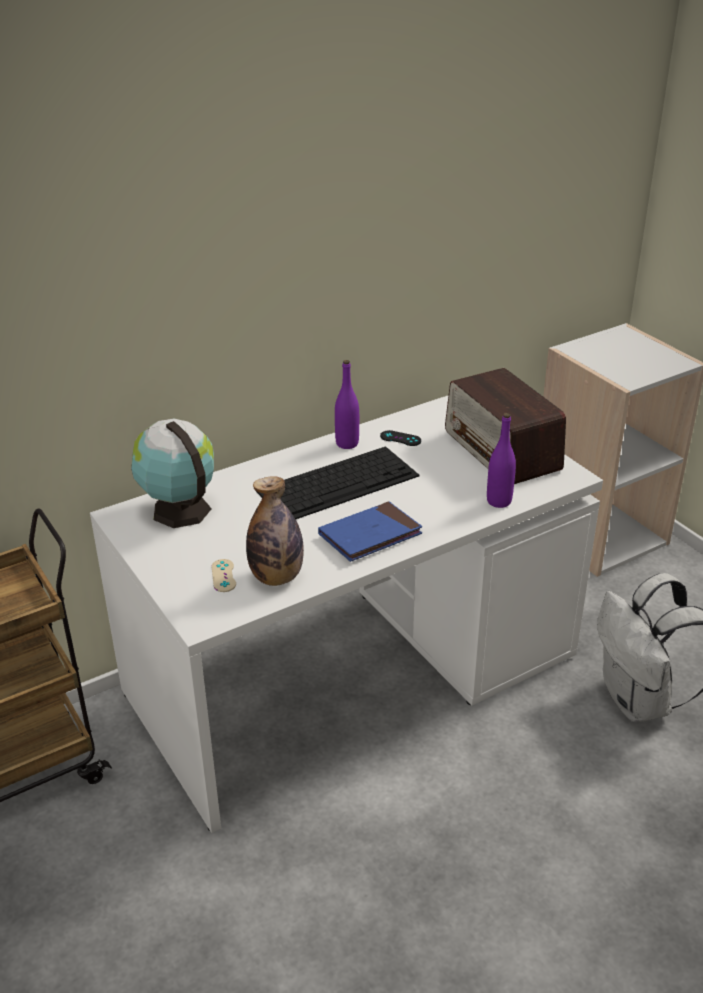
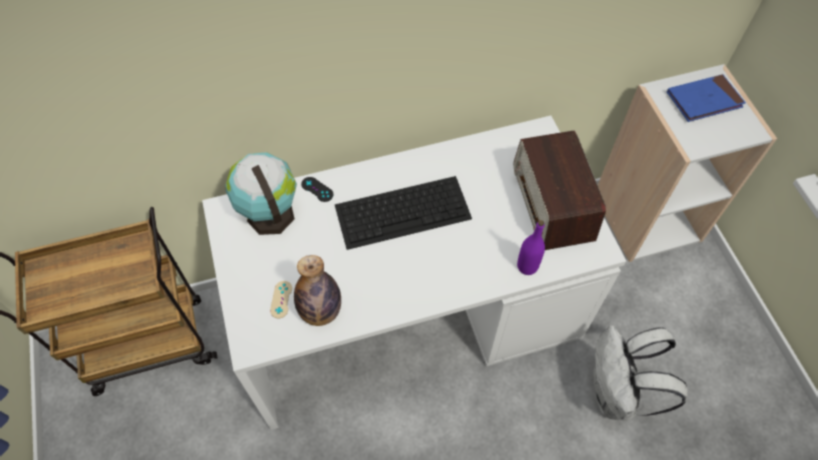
camera: 15 degrees right, 25 degrees up
(347, 443) = (425, 164): purple bottle -> none
(370, 535) = (408, 281): blue book -> blue book (704, 100)
(400, 438) = (472, 168): black game controller -> black game controller (317, 189)

